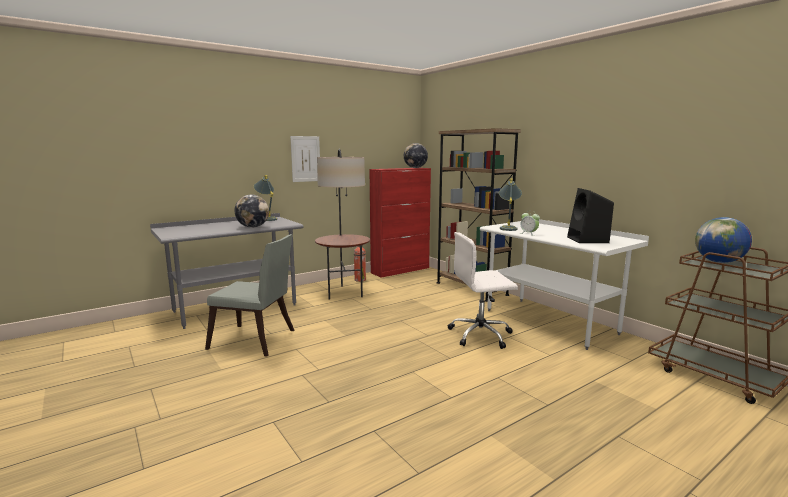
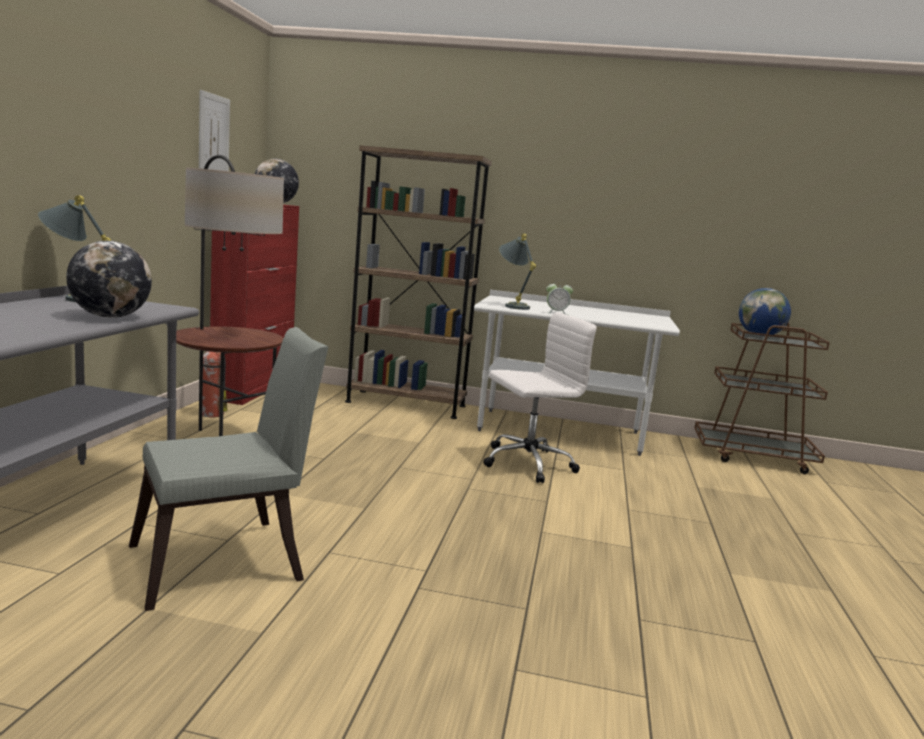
camera: 45 degrees left, 0 degrees up
(305, 159) = (120, 166): picture -> picture (213, 136)
(481, 335) = (526, 463): white office chair -> white office chair turned 150 degrees counterclockwise
(588, 240) = (629, 318): black speaker -> none

